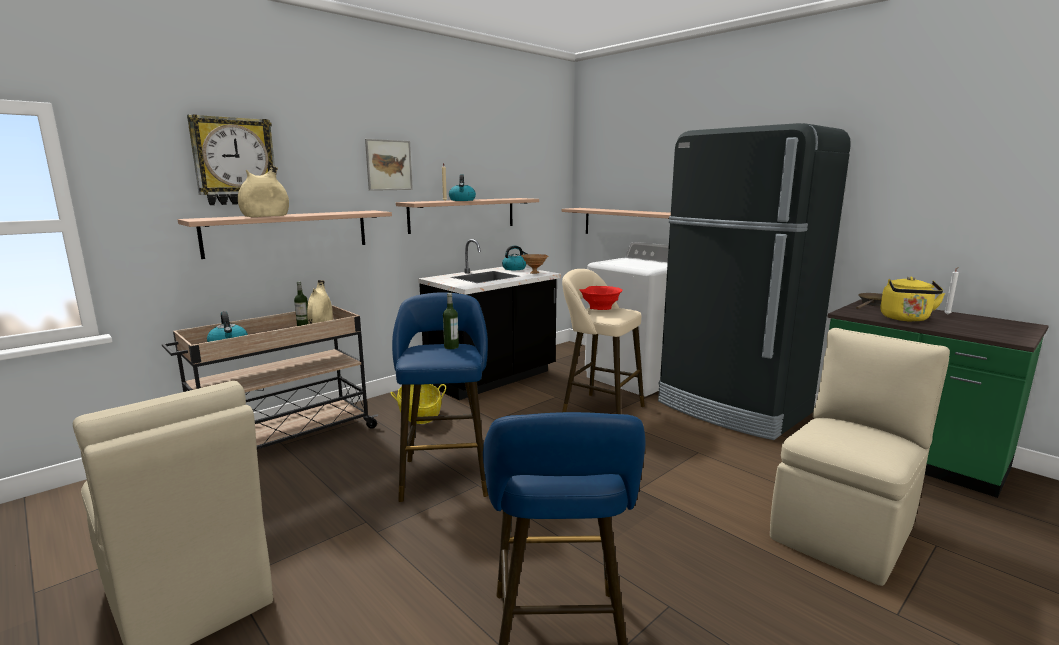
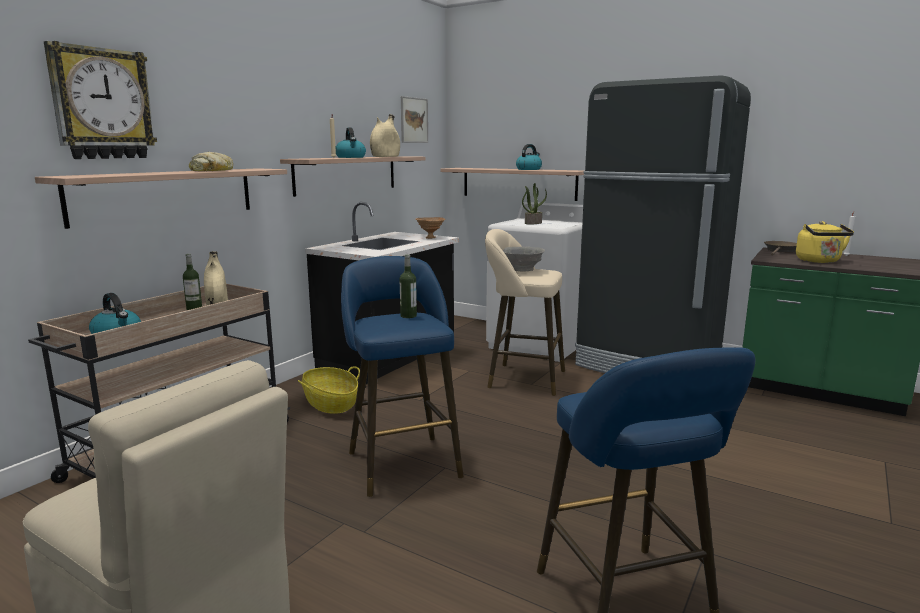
camera: 15 degrees left, 0 degrees up
(265, 216) = (148, 173): beige vase -> beige vase (385, 157)
(327, 213) = (213, 170): none -> bread
(389, 165) = (272, 115): picture -> picture (414, 120)
(514, 268) = (403, 234): kettle -> kettle (529, 169)
(600, 308) = (521, 270): red bowl -> grey bowl
(631, 263) = (533, 223): none -> potted plant
(844, 530) = (808, 459): beige chair -> none

